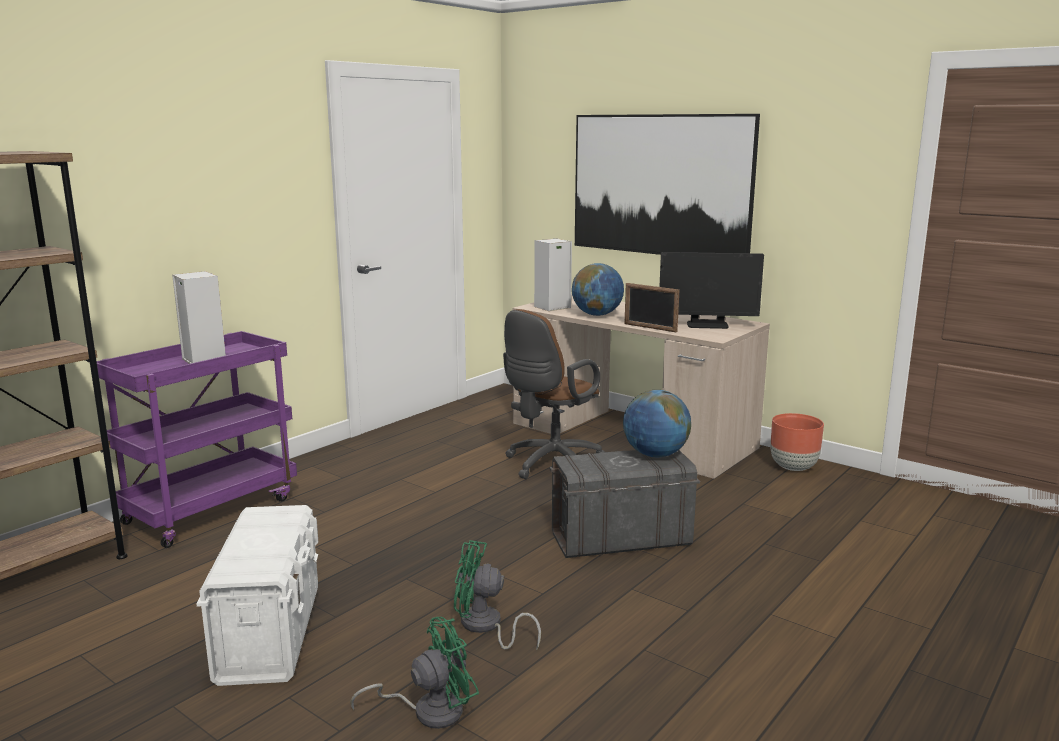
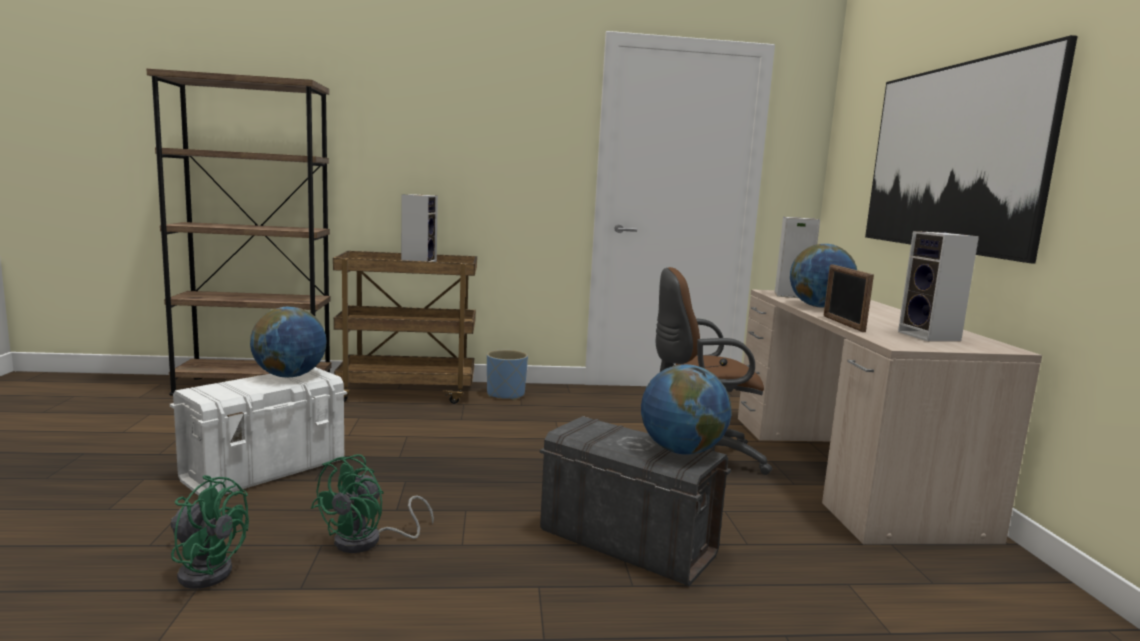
camera: 45 degrees right, 5 degrees down
(211, 509) = (409, 392): purple cart -> brown cart
(262, 524) = (289, 376): none -> globe
(308, 474) = (506, 395): none -> blue planter
(485, 627) = (368, 541): green fan -> green fan turned 120 degrees counterclockwise
(707, 325) = (931, 337): monitor -> speaker
(794, 467) = (1019, 585): brown planter -> none

